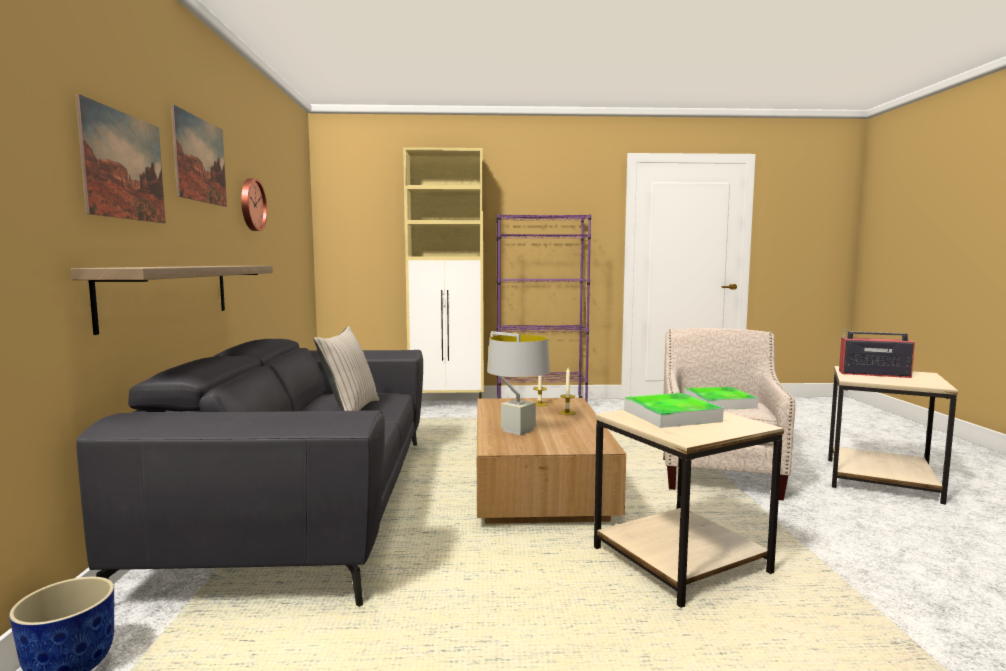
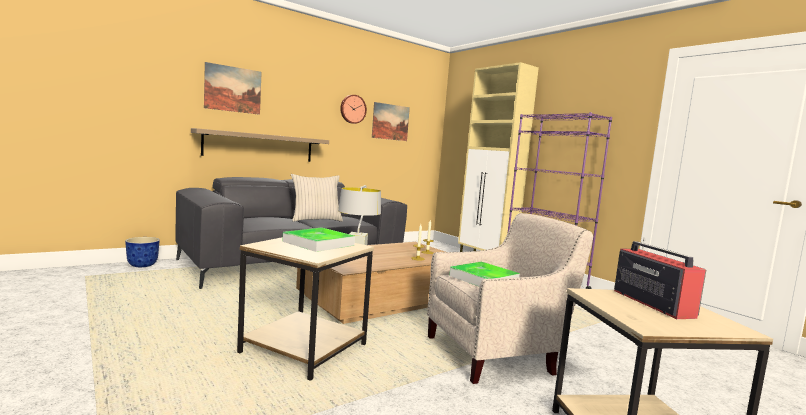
camera: 55 degrees right, 0 degrees up
(200, 160) = (299, 85): picture -> picture (390, 122)

